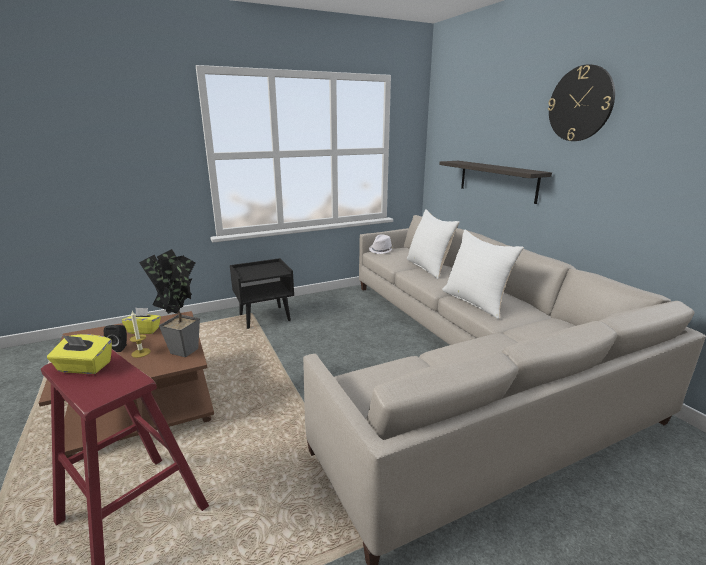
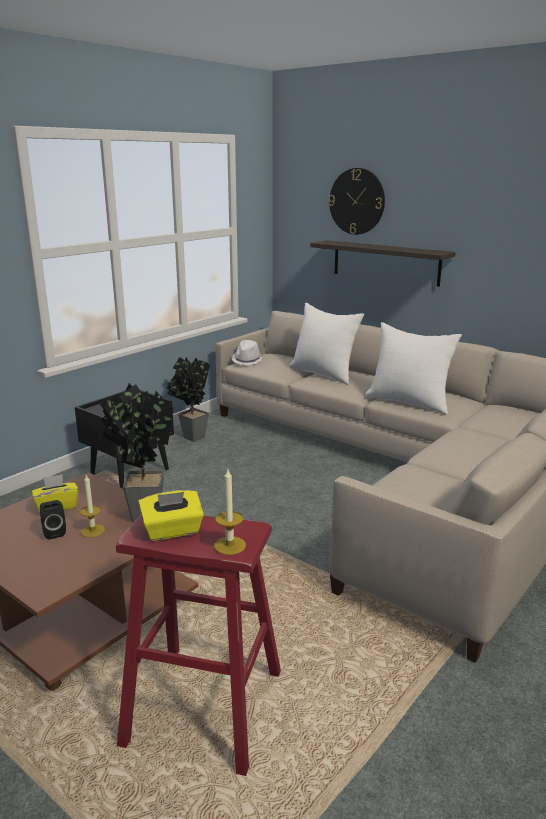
camera: 25 degrees left, 0 degrees up
(96, 392) = (230, 545): none -> candle
(326, 301) = (190, 437): none -> potted plant
(580, 104) = (482, 181): wall clock -> wall clock (357, 201)

